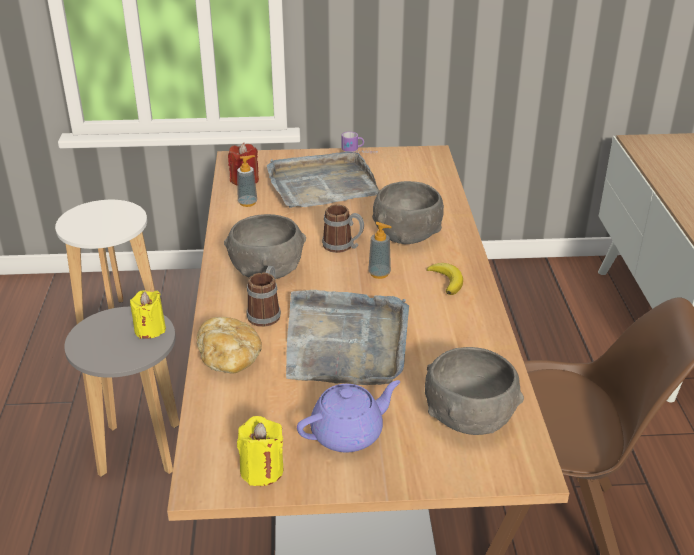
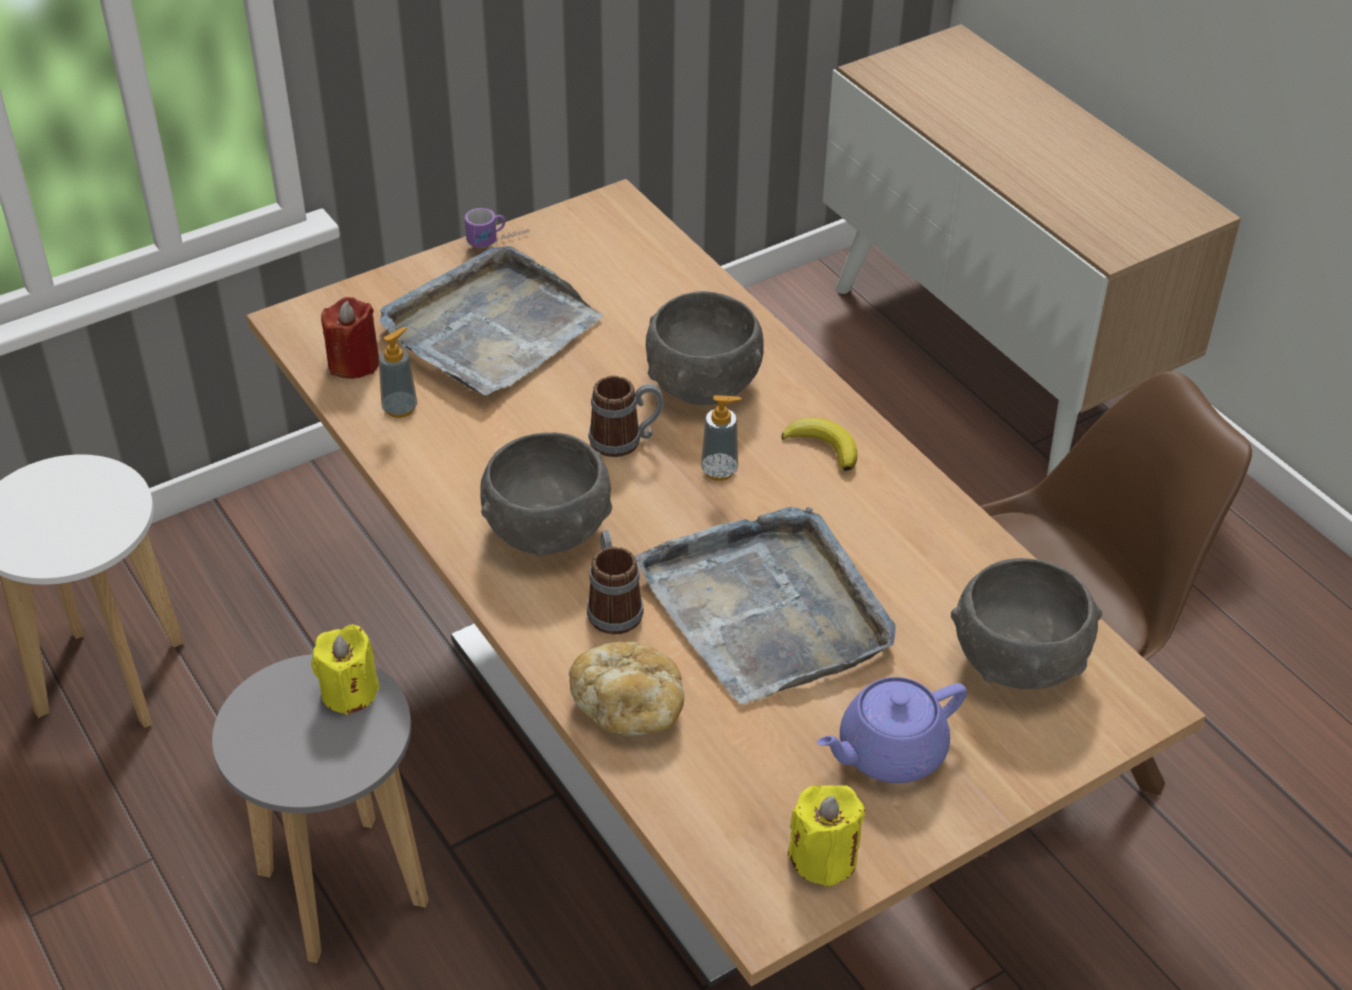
camera: 30 degrees left, 10 degrees up
(348, 433) = (889, 752): purple teapot -> purple teapot turned 150 degrees counterclockwise

